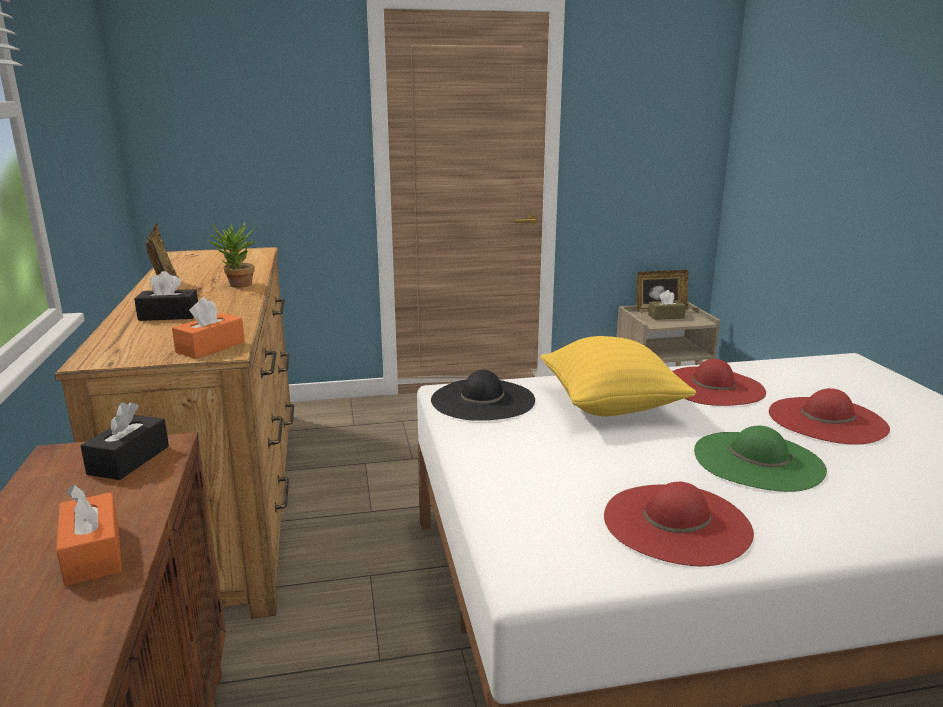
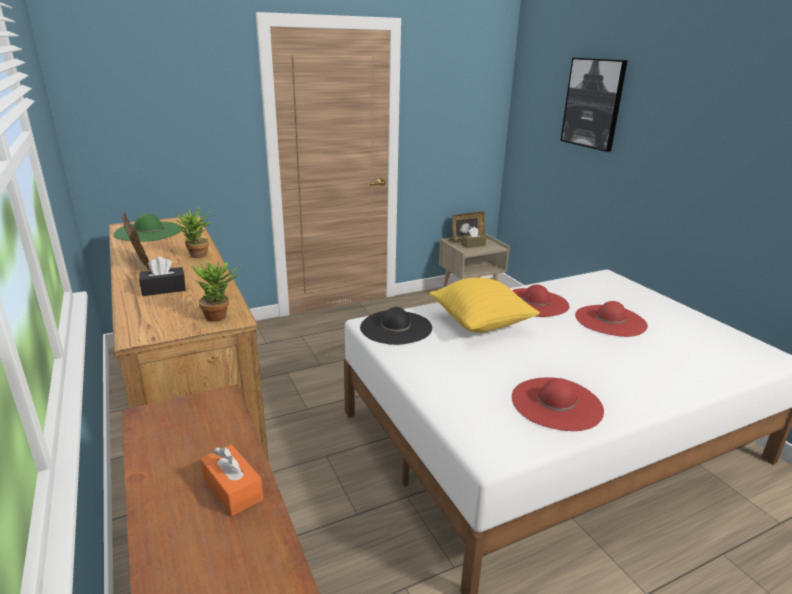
camera: 15 degrees left, 5 degrees up
(129, 460) = (204, 413): black tissue box -> none
(210, 347) = (220, 316): orange tissue box -> potted plant
(758, 460) = (583, 354): green hat -> green hat (148, 231)
(842, 101) = (593, 103): none -> picture

